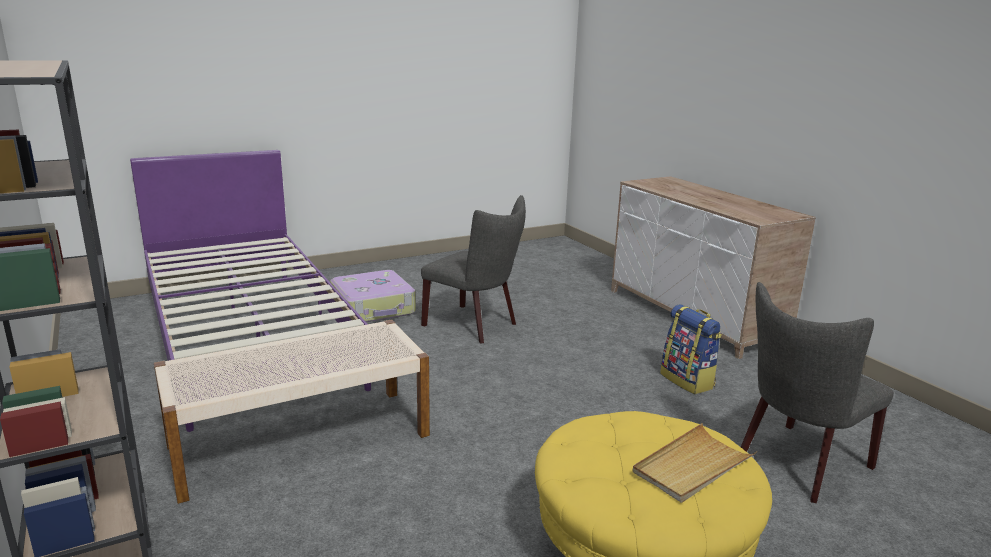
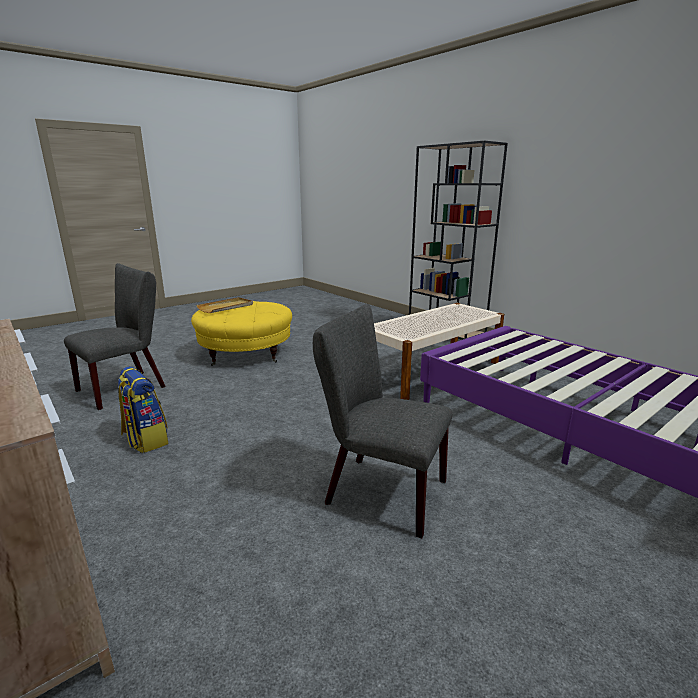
camera: 170 degrees right, 0 degrees up
(373, 308) = (541, 507): suitcase -> none

